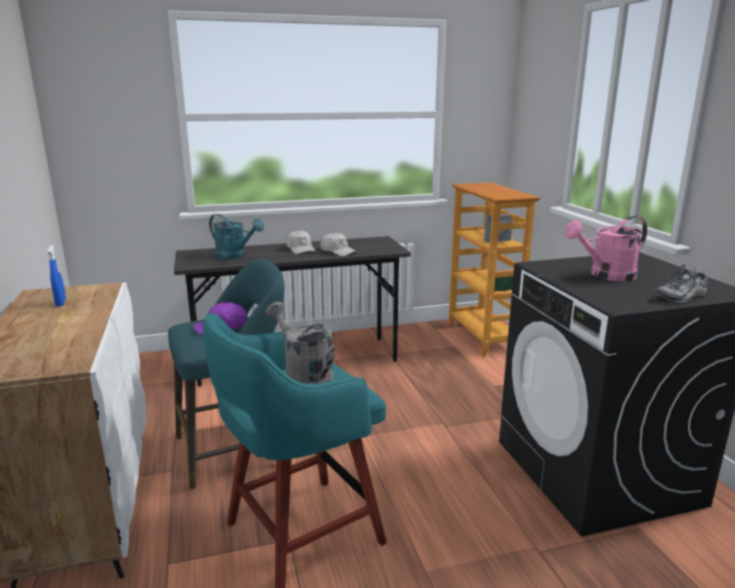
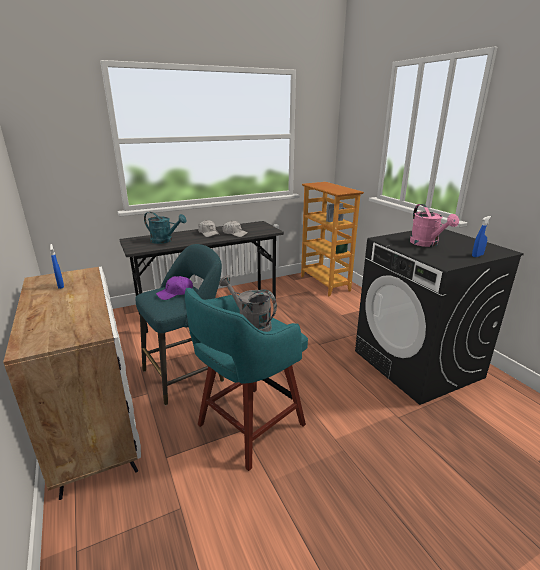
camera: 10 degrees left, 5 degrees up
(606, 276) = (427, 244): pink watering can -> pink watering can turned 75 degrees counterclockwise
(680, 297) = (477, 255): shoe -> blue spray bottle

